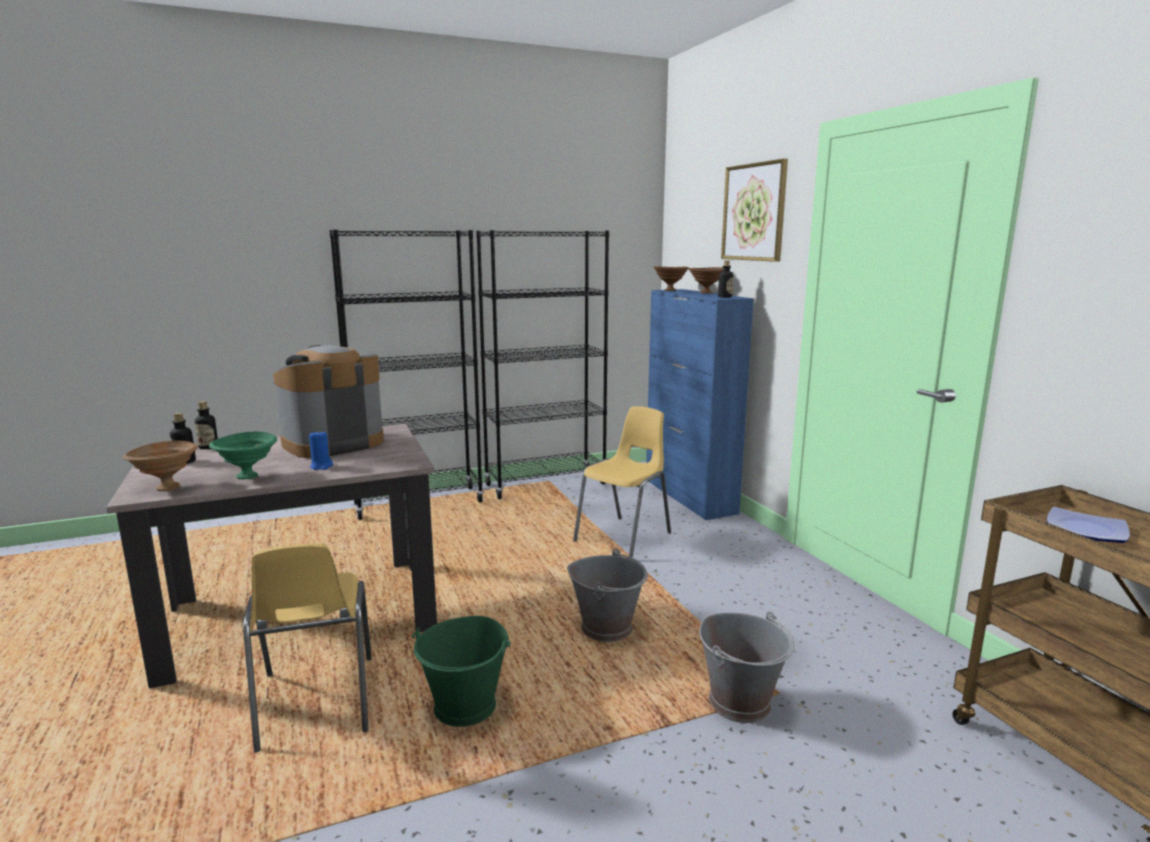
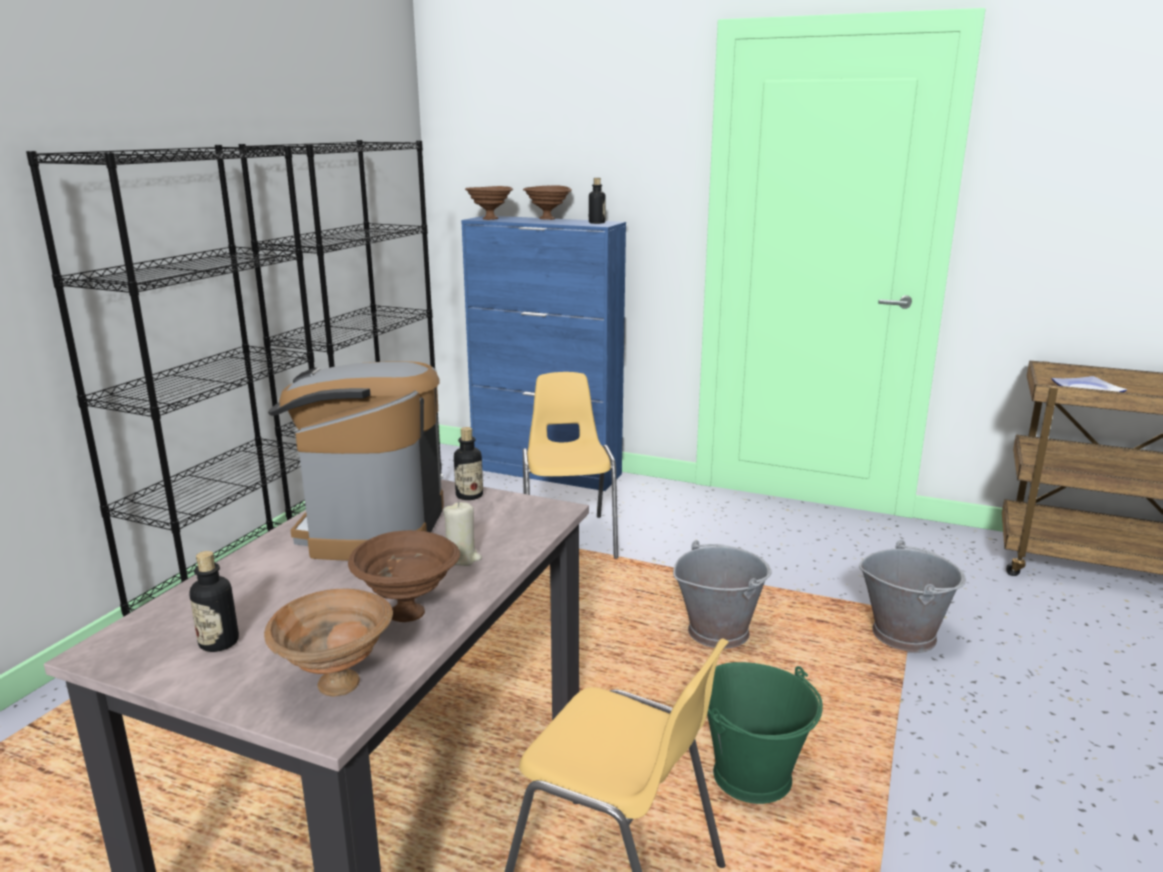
camera: 45 degrees left, 5 degrees up
(208, 447) = (176, 607): bottle -> bottle (469, 495)
(249, 476) = (409, 613): green bowl -> brown bowl
(321, 466) = (462, 558): blue candle -> beige candle
(754, 212) = (612, 118): picture -> none

